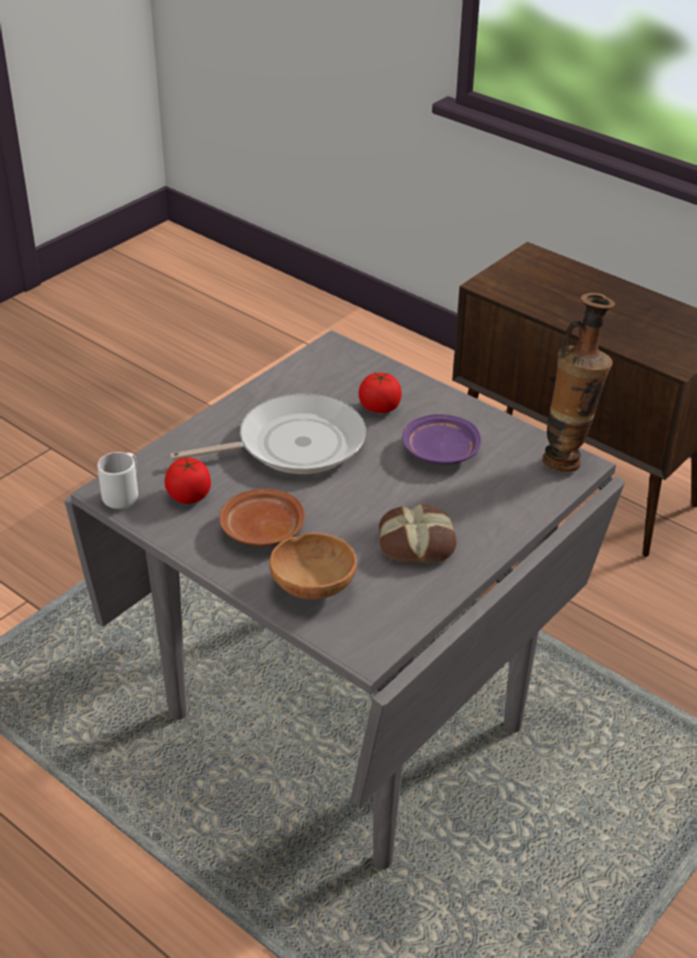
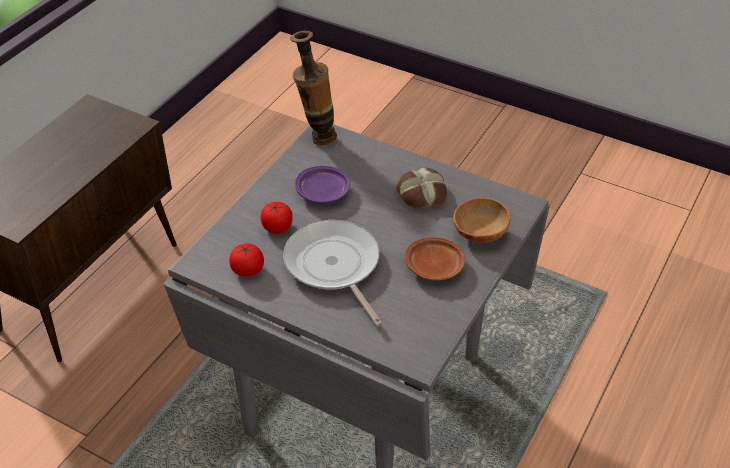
camera: 100 degrees left, 5 degrees up
(124, 495) = (421, 351): white mug -> none
(189, 495) = (410, 313): tomato -> tomato (247, 270)

